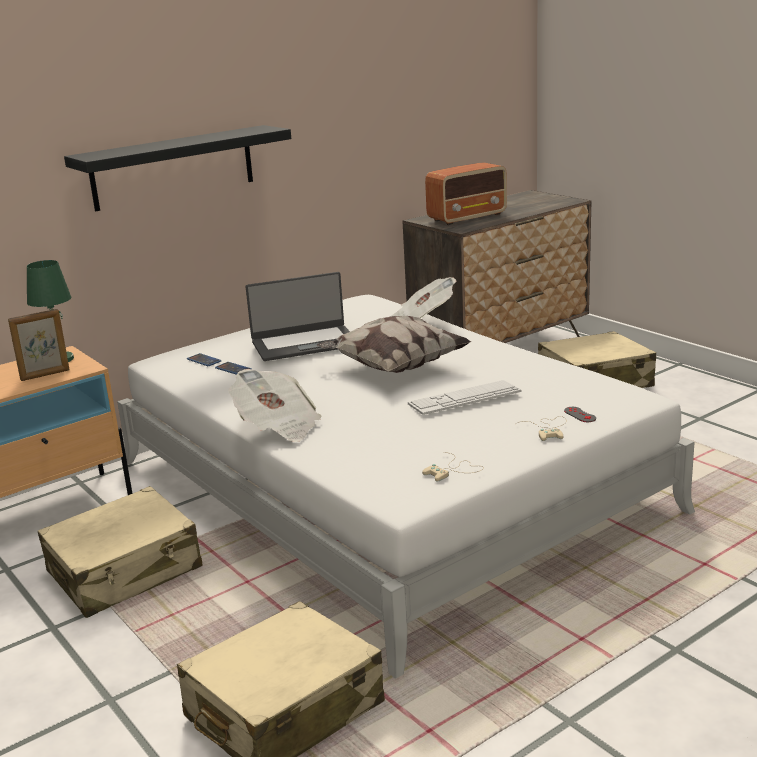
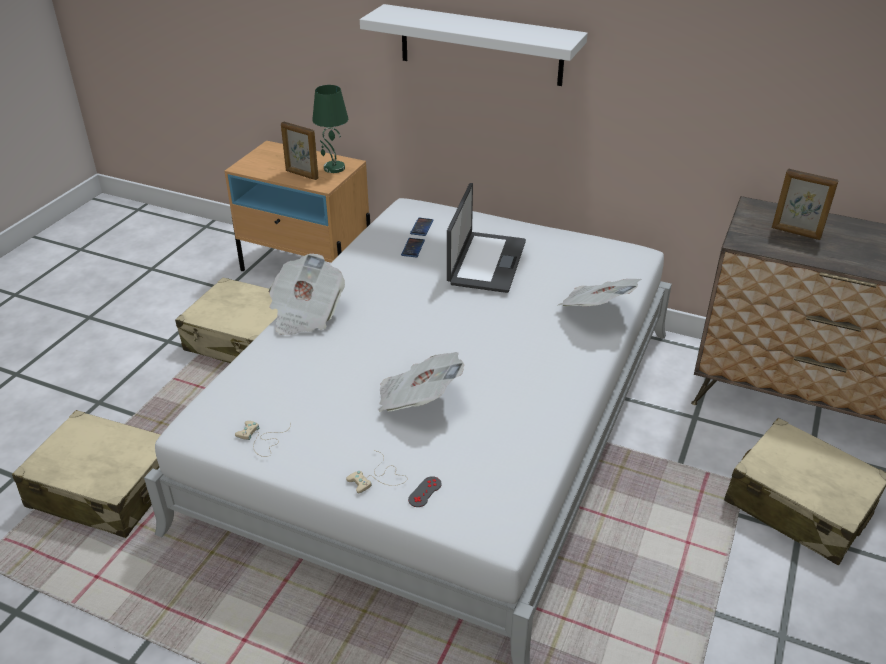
camera: 60 degrees right, 15 degrees up
(173, 167) = (480, 45): black shelf -> white shelf
(304, 343) = (485, 262): laptop -> laptop turned 120 degrees counterclockwise
(393, 367) = (467, 332): pillow -> none
(464, 398) = (418, 399): keyboard -> newspaper
(468, 217) = (796, 233): radio -> picture frame

